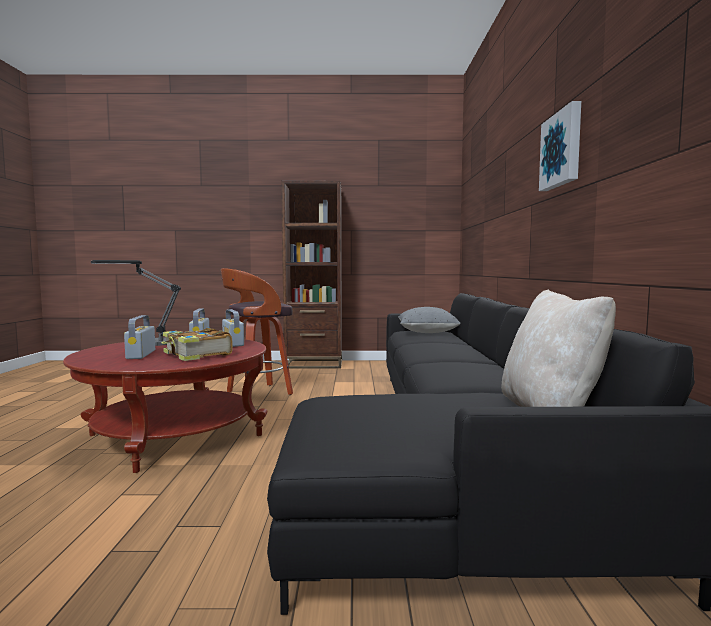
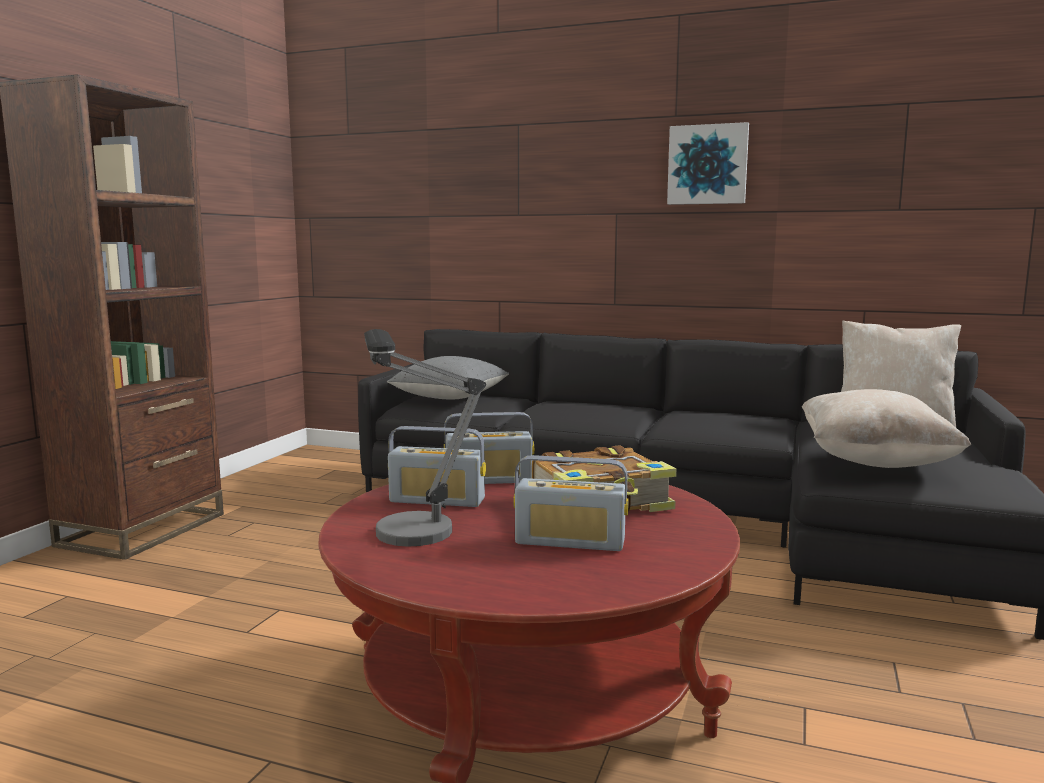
camera: 70 degrees left, 5 degrees up
(257, 394) = (316, 602): stool -> none
(363, 403) = (874, 462): none -> beige pillow

